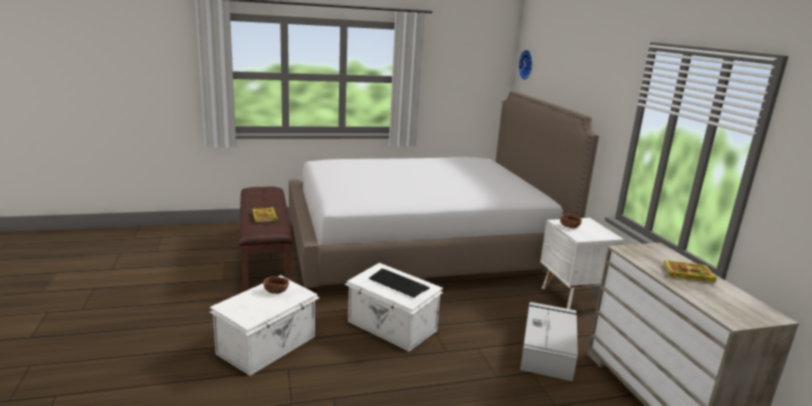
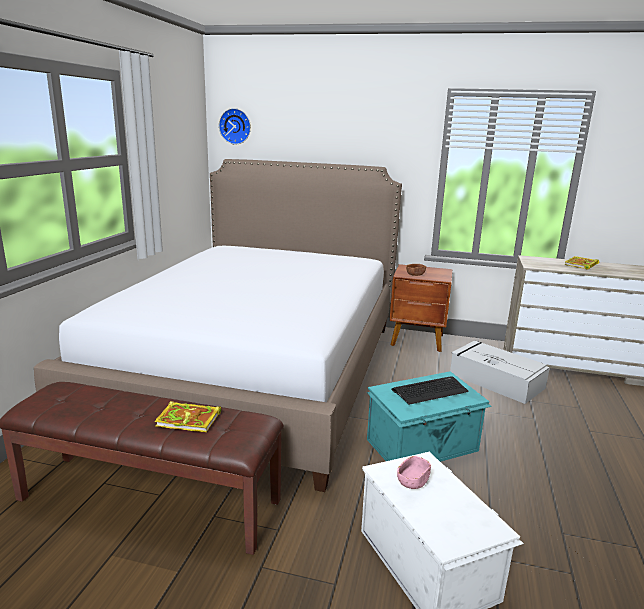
camera: 60 degrees left, 0 degrees up
(276, 291) = (412, 481): brown bowl -> pink bowl
(391, 327) = (423, 446): white storage box -> turquoise storage box
(572, 298) = (418, 341): white nightstand -> brown nightstand

